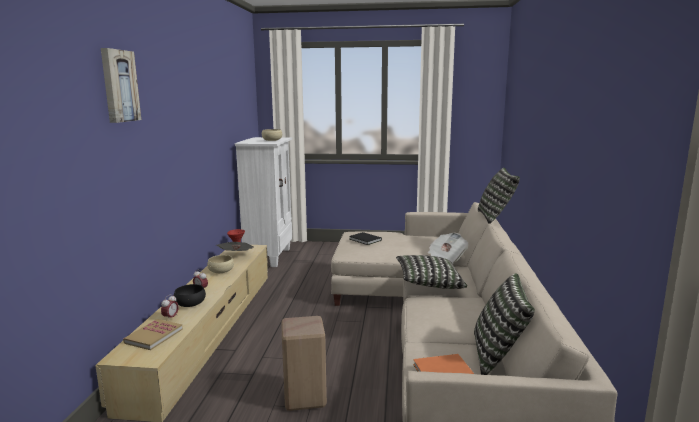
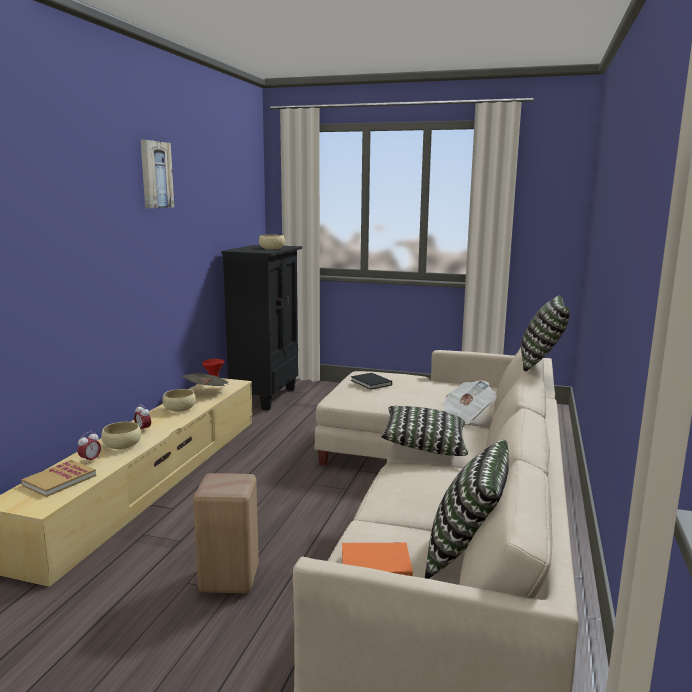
camera: 10 degrees right, 0 degrees up
(119, 86) = (33, 173): picture -> picture (155, 175)
(190, 303) = (122, 445): black bowl -> beige bowl
(269, 257) = (265, 397): white cabinet -> black cabinet

